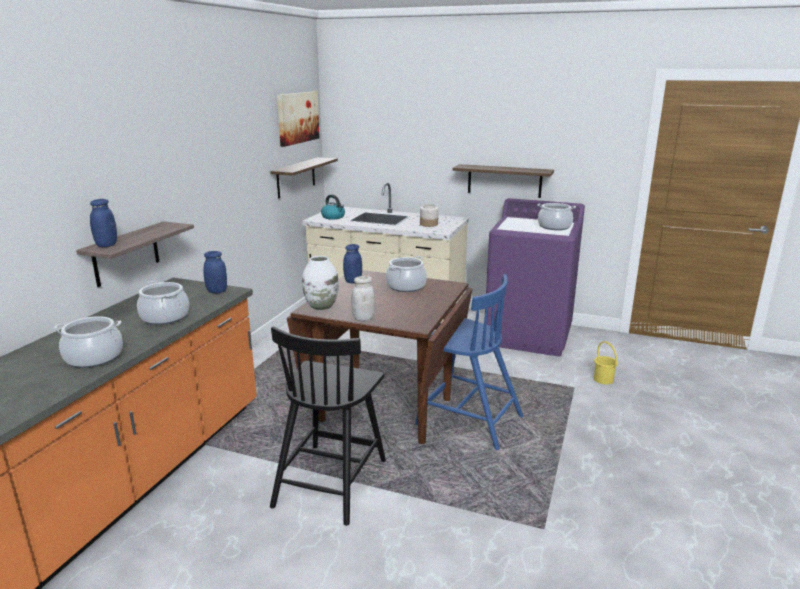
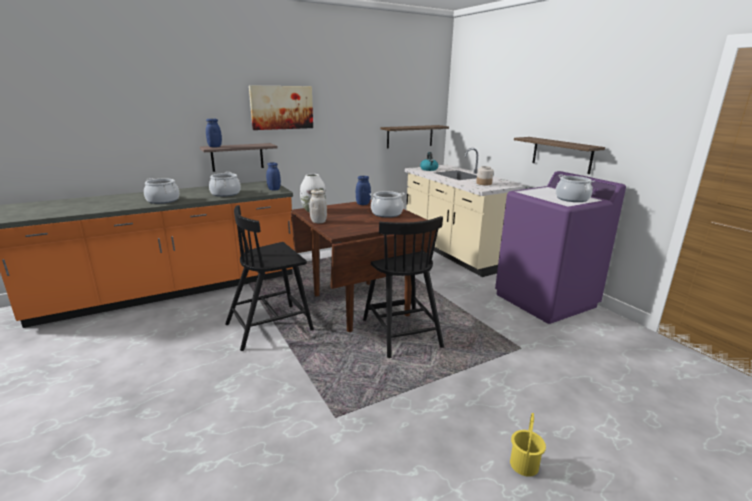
camera: 40 degrees right, 0 degrees up
(297, 117) = (417, 92): picture -> picture (281, 107)
(467, 419) = (400, 332): blue chair -> black chair
(603, 379) = (561, 354): yellow bucket -> yellow bucket (523, 465)

